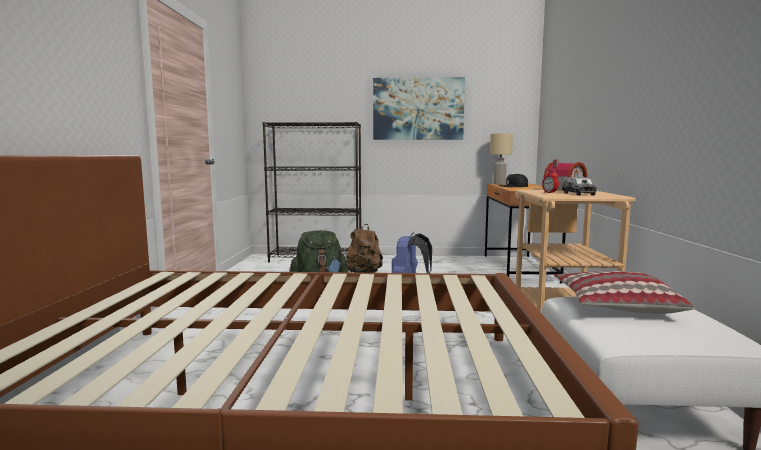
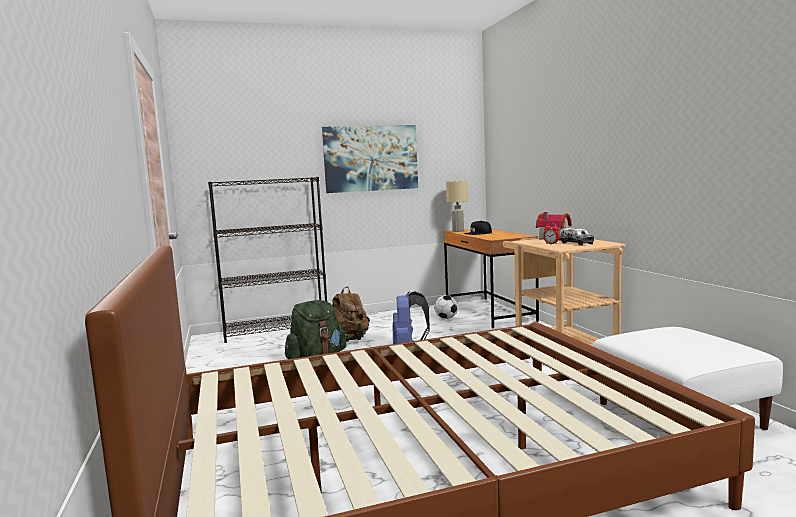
camera: 20 degrees left, 0 degrees up
(471, 268) = (446, 318): none -> football
(614, 306) = (653, 338): pillow -> none

